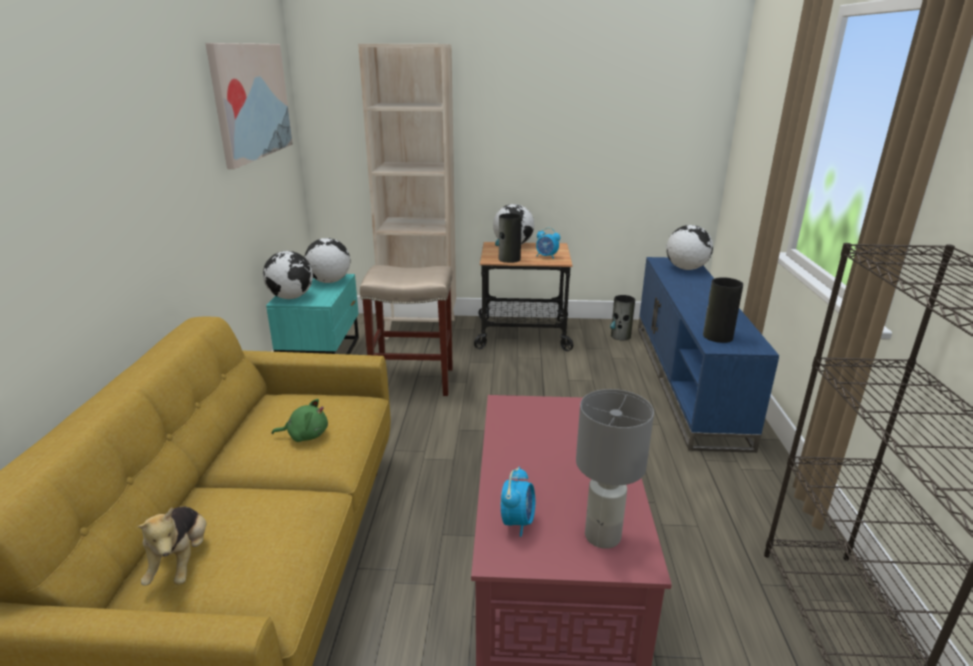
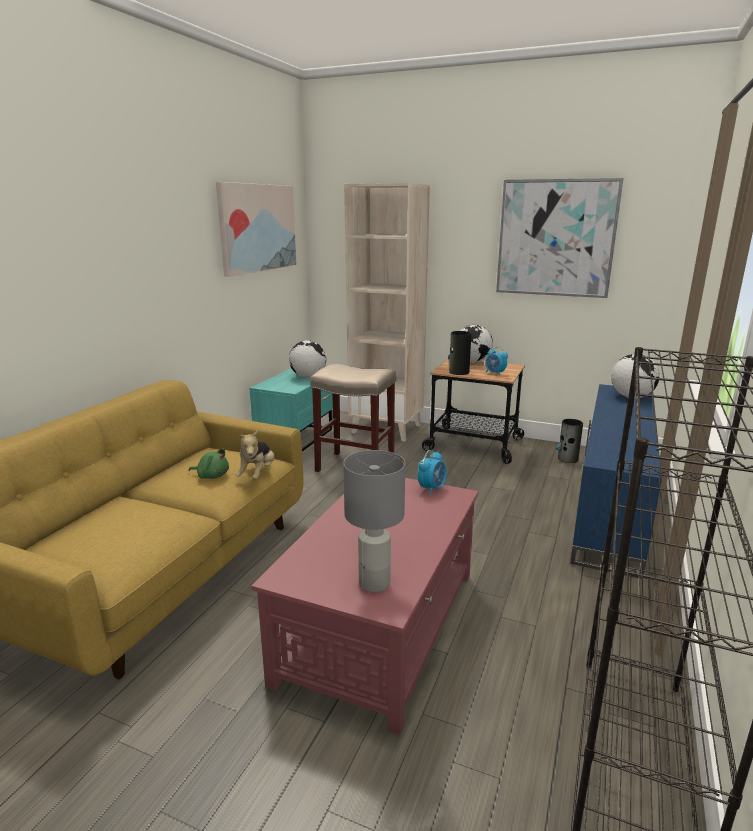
camera: 20 degrees right, 5 degrees down
(181, 561) = (77, 535): plush toy -> plush toy (257, 474)
(291, 297) = (271, 384): globe -> none
(518, 522) = (315, 559): alarm clock -> alarm clock (432, 488)
(593, 105) = (556, 238): none -> picture
(717, 336) = (609, 454): vase -> none

